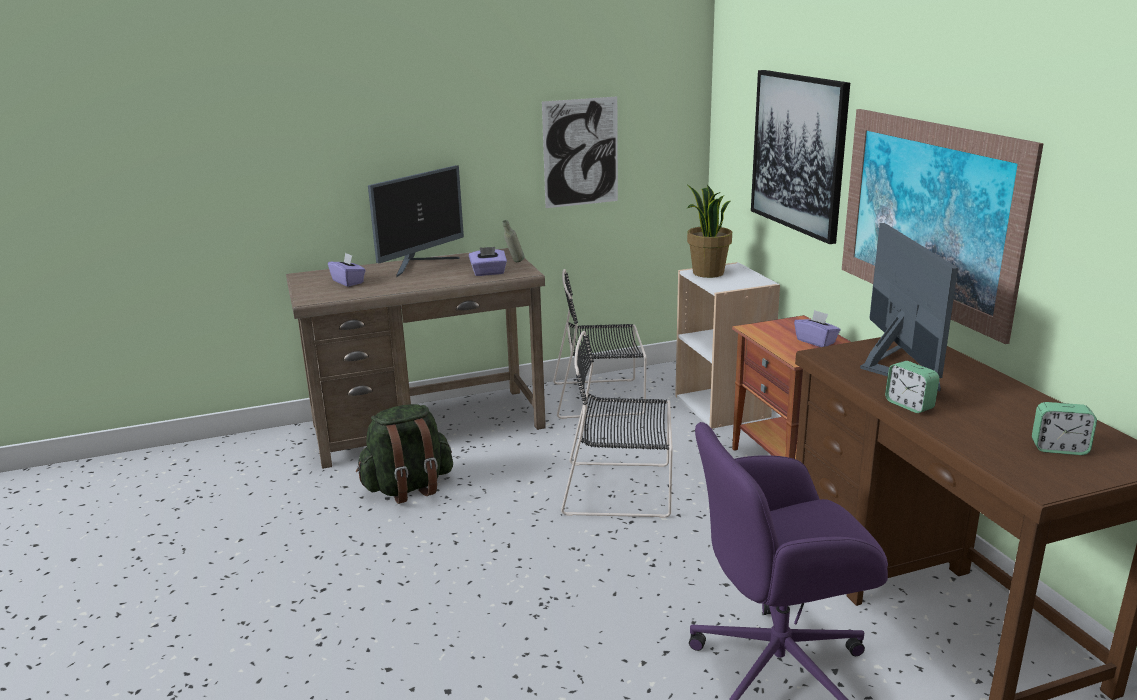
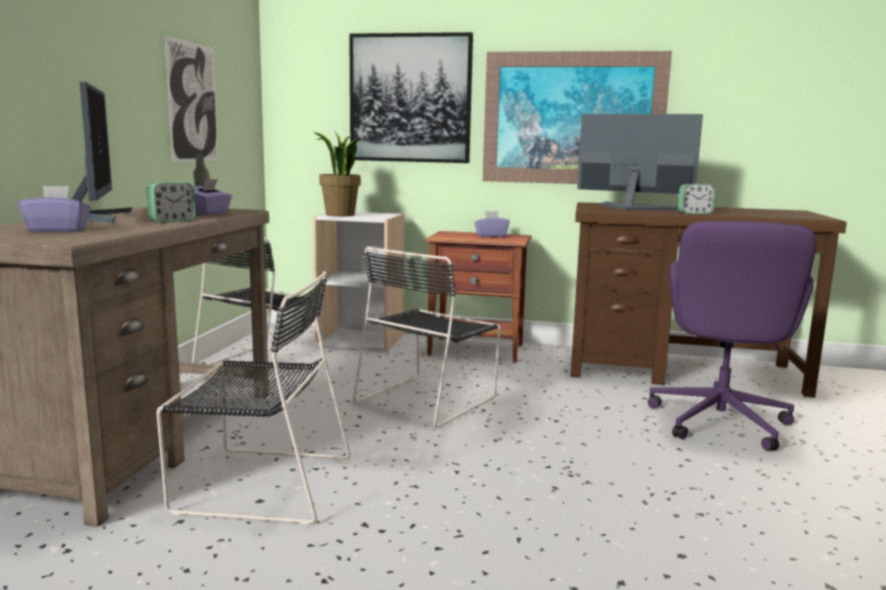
camera: 60 degrees left, 10 degrees down
(408, 488) = (259, 483): green backpack -> black chair
(1059, 448) = (775, 212): alarm clock -> alarm clock (172, 221)

